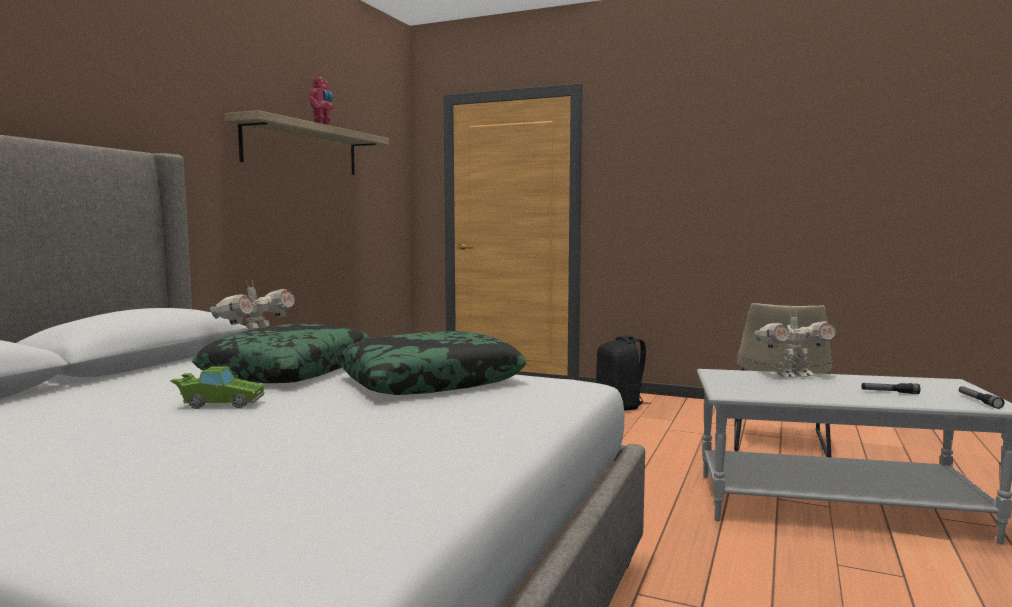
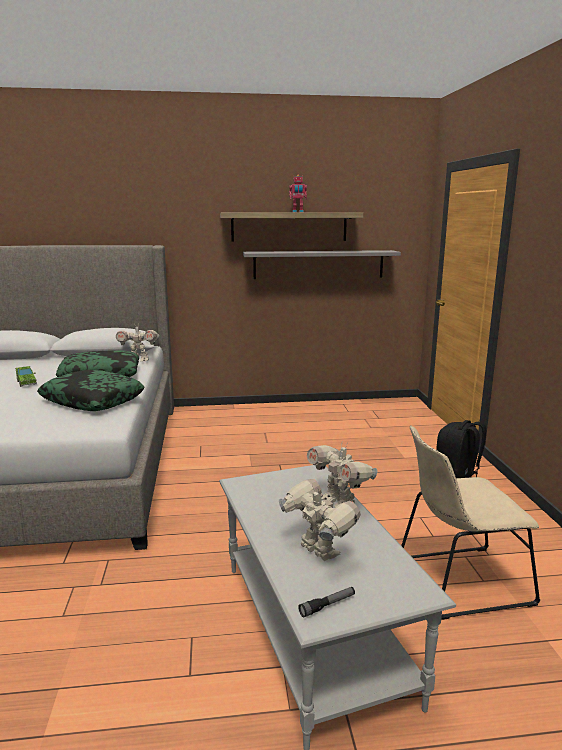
camera: 60 degrees right, 10 degrees up
(332, 205) = (318, 264): none -> grey shelf
(889, 392) = (317, 552): flashlight -> toy robot

